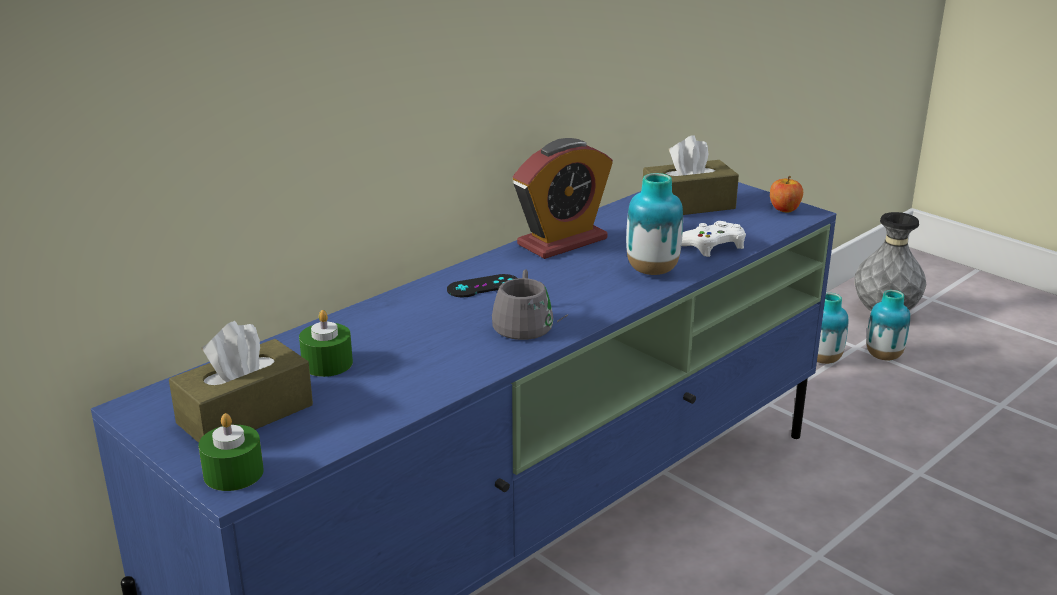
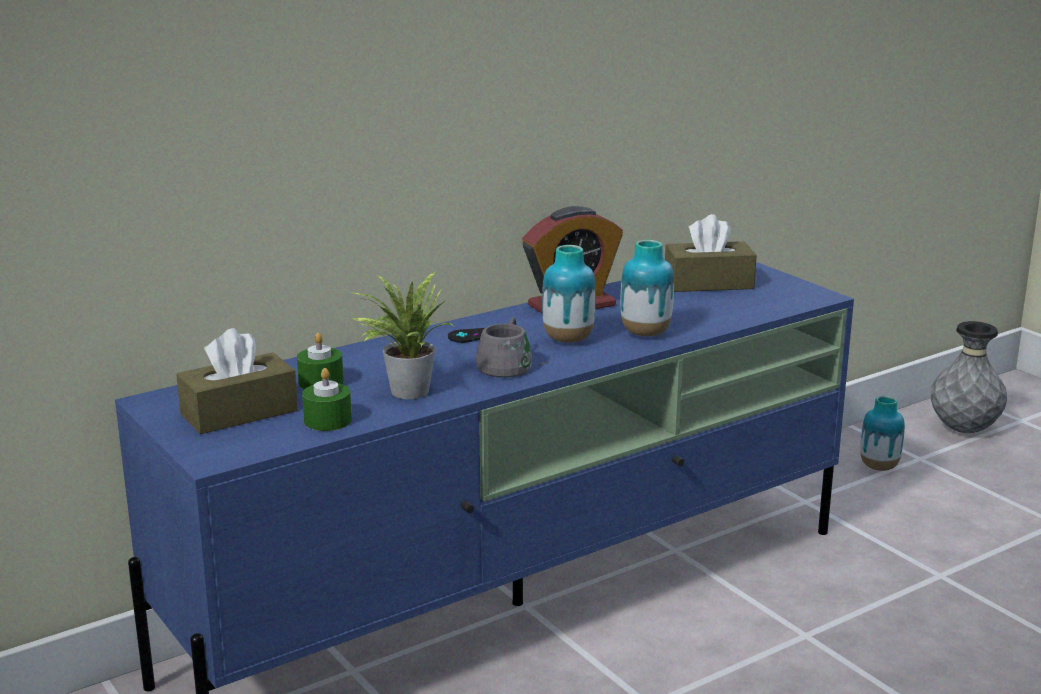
camera: 10 degrees right, 5 degrees down
(233, 473) = (216, 451): green candle -> green candle (327, 420)
(425, 366) = (405, 390): none -> potted plant
(711, 245) = (713, 317): white game controller -> none
(784, 209) = (802, 292): apple -> none
(883, 356) = (946, 469): vase -> vase (568, 339)

